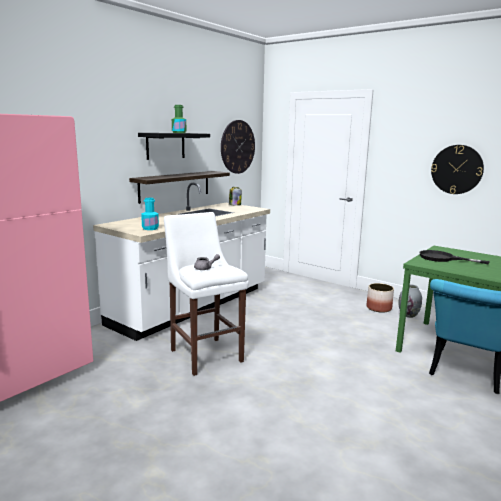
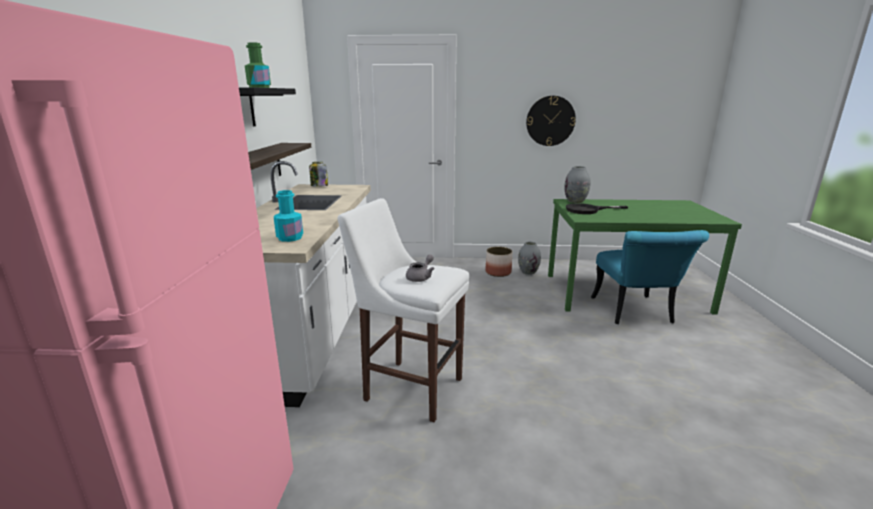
camera: 35 degrees left, 5 degrees up
(237, 147) = (295, 108): wall clock -> none
(450, 250) = (575, 201): none -> grey vase

